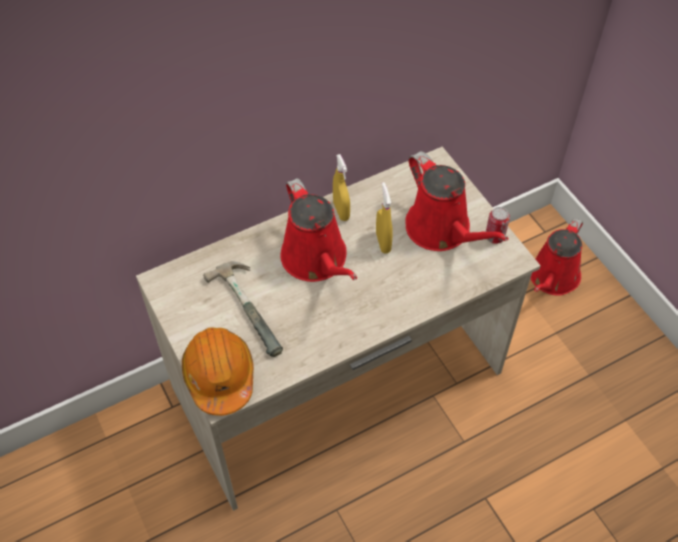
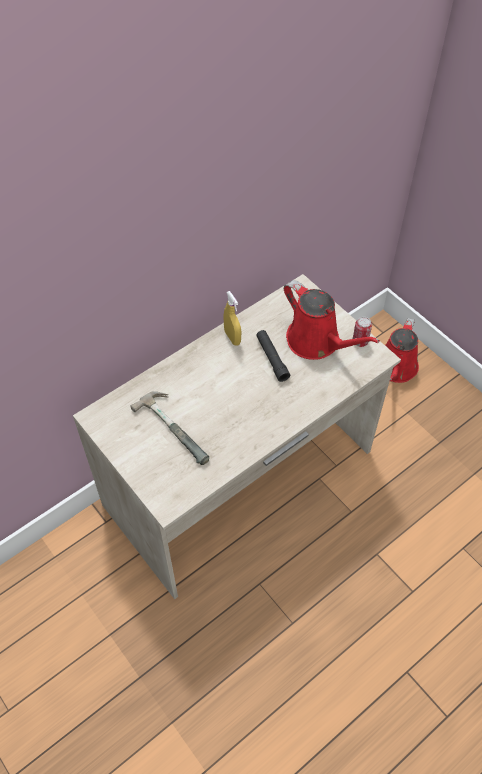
camera: 10 degrees left, 0 degrees up
(219, 375) = (161, 487): orange hard hat -> none
(317, 260) = (221, 380): red watering can -> none
(383, 242) = (272, 358): yellow spray bottle -> black flashlight

